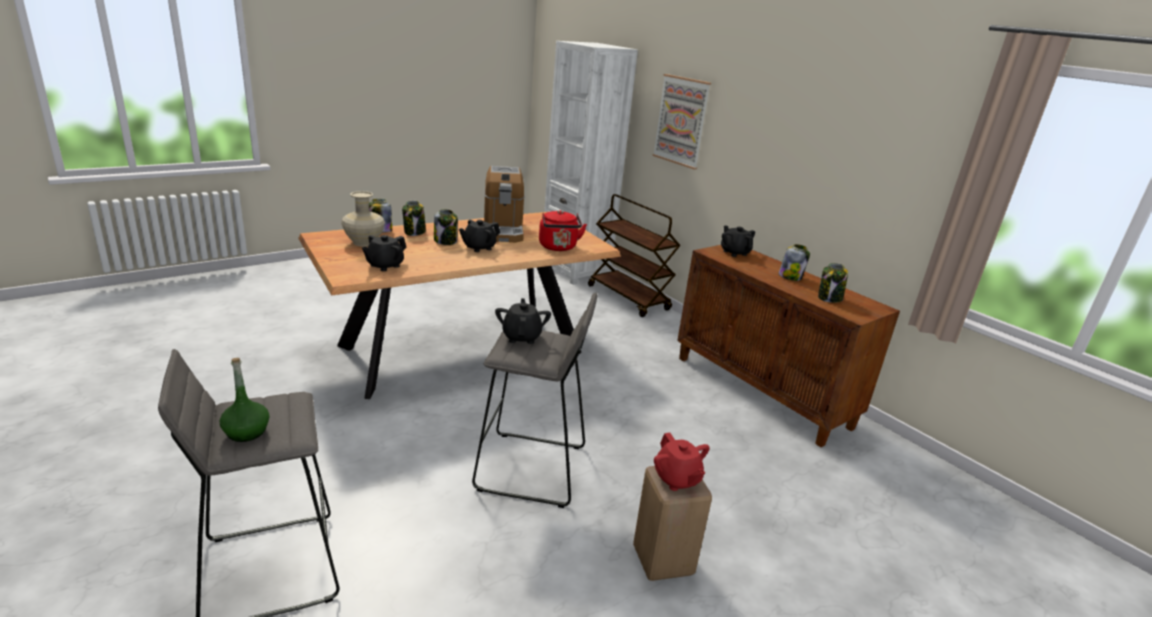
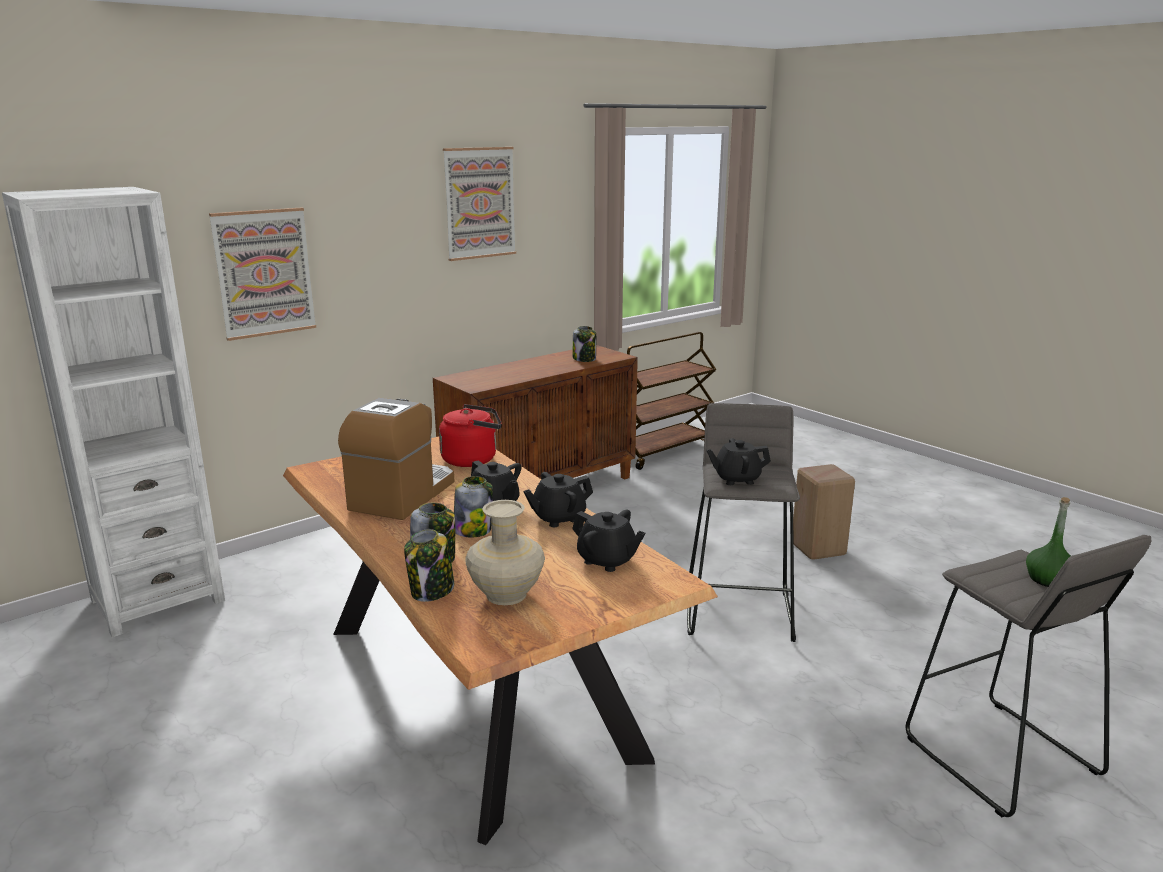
camera: 90 degrees left, 5 degrees down
(503, 230) = (403, 495): coffee machine -> coffee machine turned 60 degrees counterclockwise
(628, 298) = (290, 554): brown cart -> brown cart (662, 451)
(677, 479) = (827, 472): red teapot -> none
(734, 253) = (473, 379): black teapot -> black teapot (558, 518)
(790, 277) = (536, 365): jar -> none
(843, 116) = (479, 203): none -> picture

